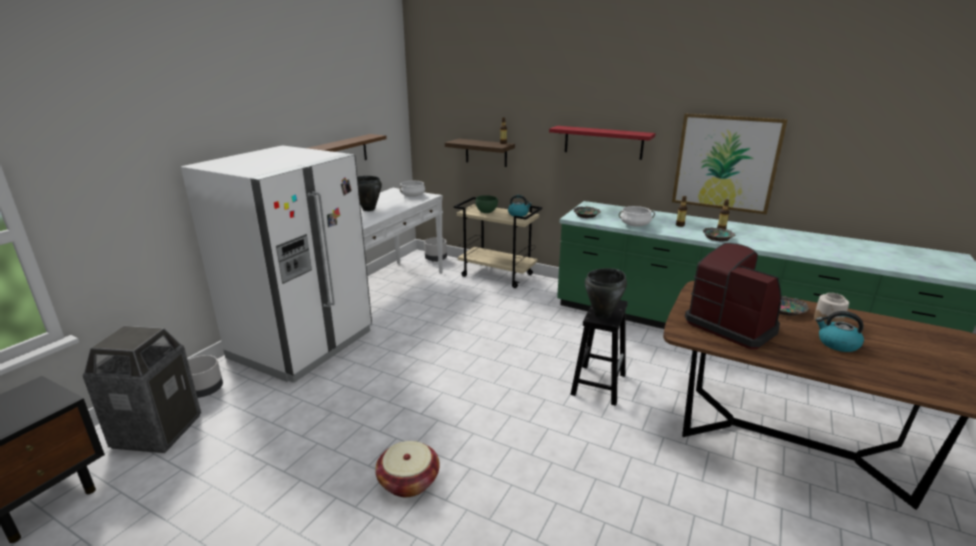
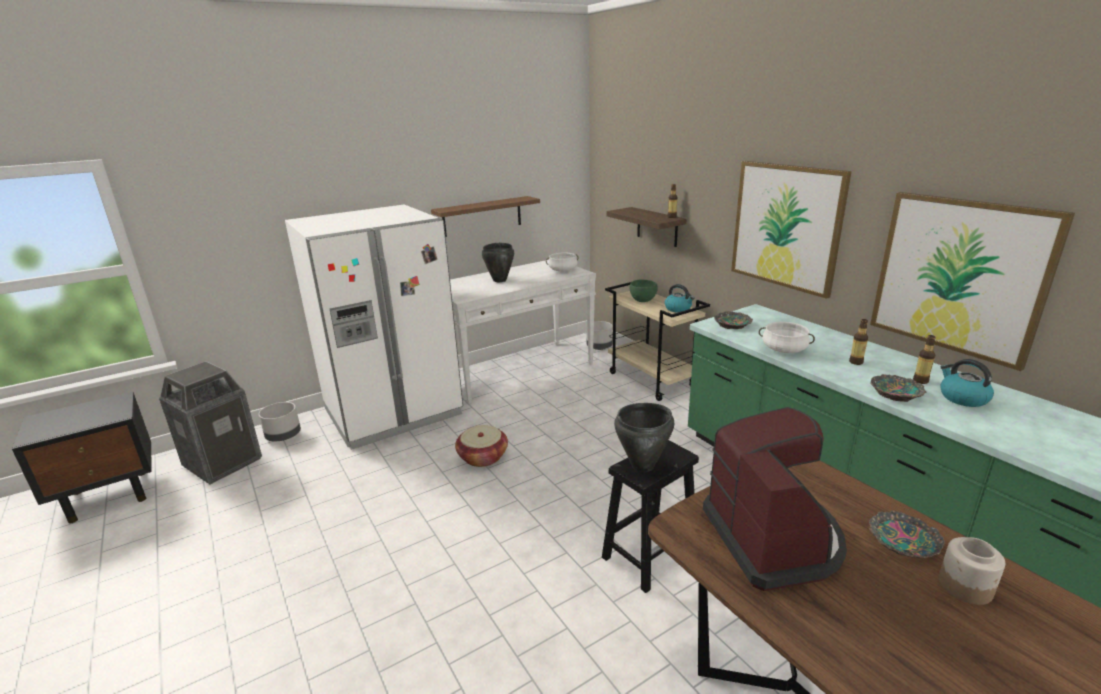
camera: 30 degrees right, 0 degrees up
(409, 481) = (349, 592): basket -> basket (483, 457)
(603, 142) = (786, 226): red shelf -> picture
(837, 344) = (931, 634): kettle -> kettle (962, 398)

